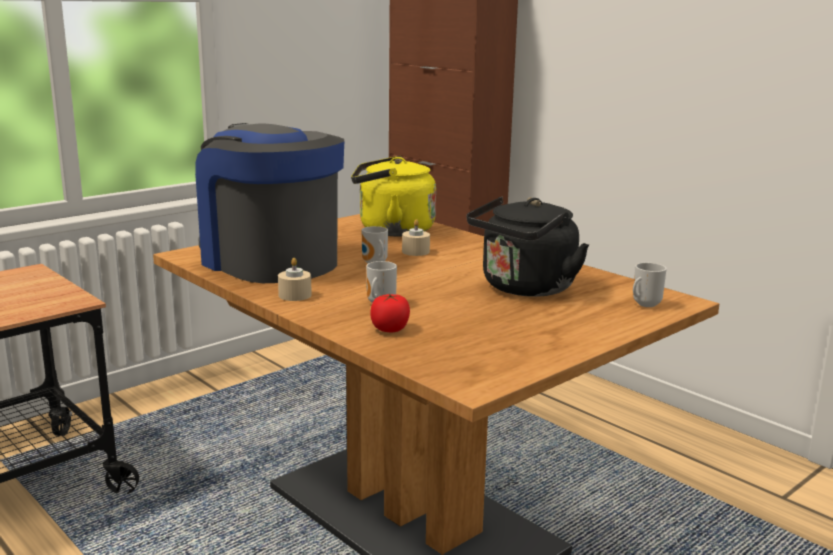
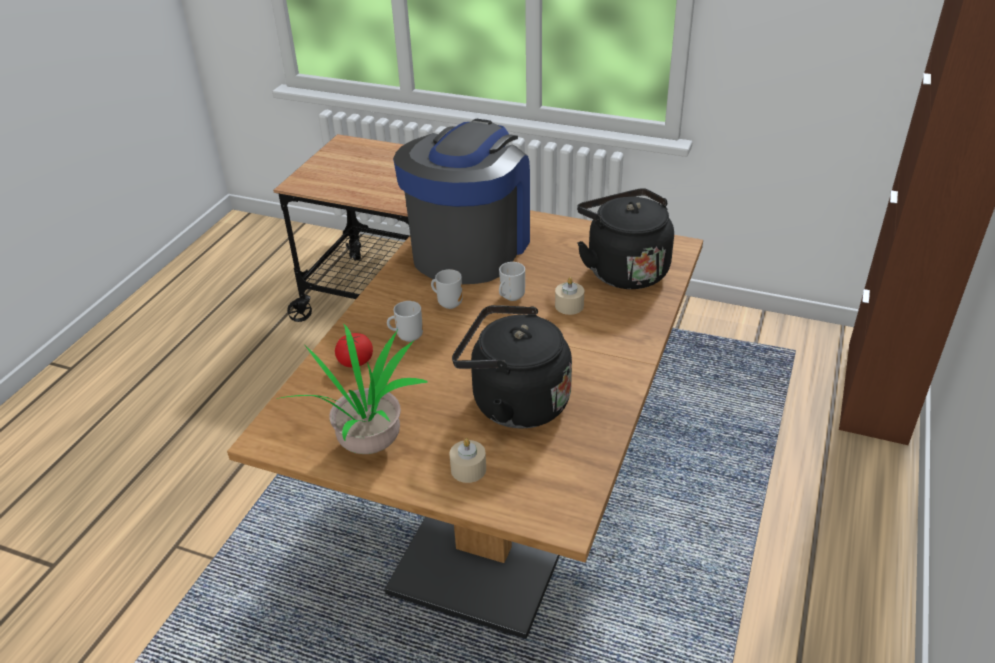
camera: 65 degrees right, 20 degrees up
(295, 295) = (398, 291): beige candle -> beige candle (468, 469)
(391, 230) = (624, 269): yellow kettle -> black kettle
(525, 343) = (368, 442): none -> potted plant
(644, 304) = (529, 494): mug -> mug (449, 303)

